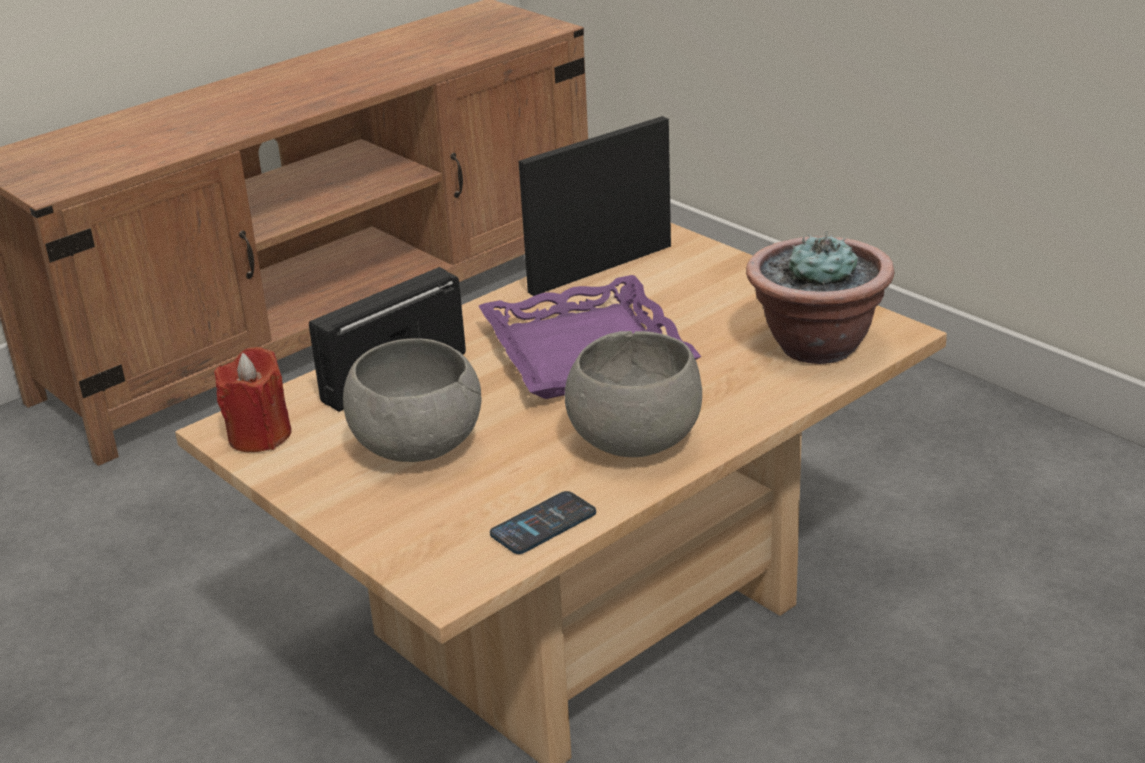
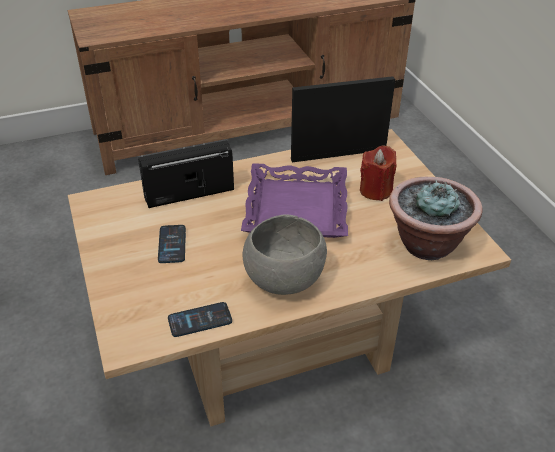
camera: 20 degrees right, 10 degrees up
(259, 435) = (102, 211): red candle -> red candle (376, 190)
(419, 447) = (172, 244): grey bowl -> phone

